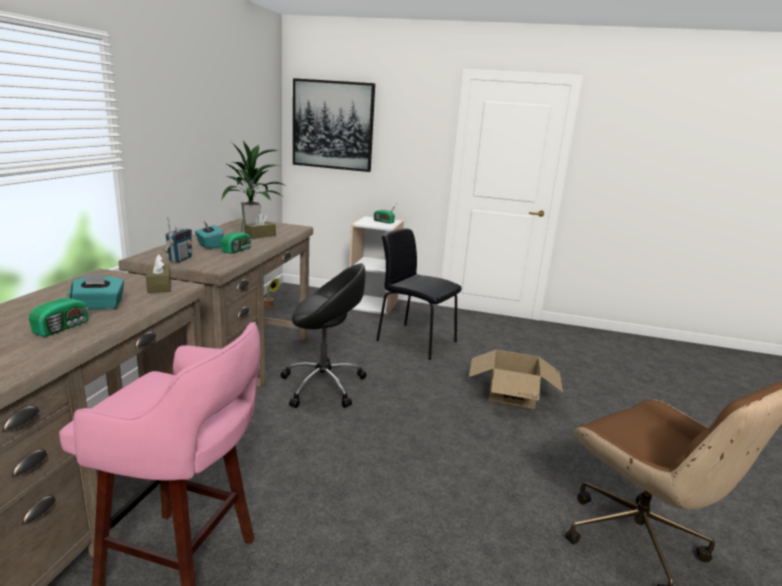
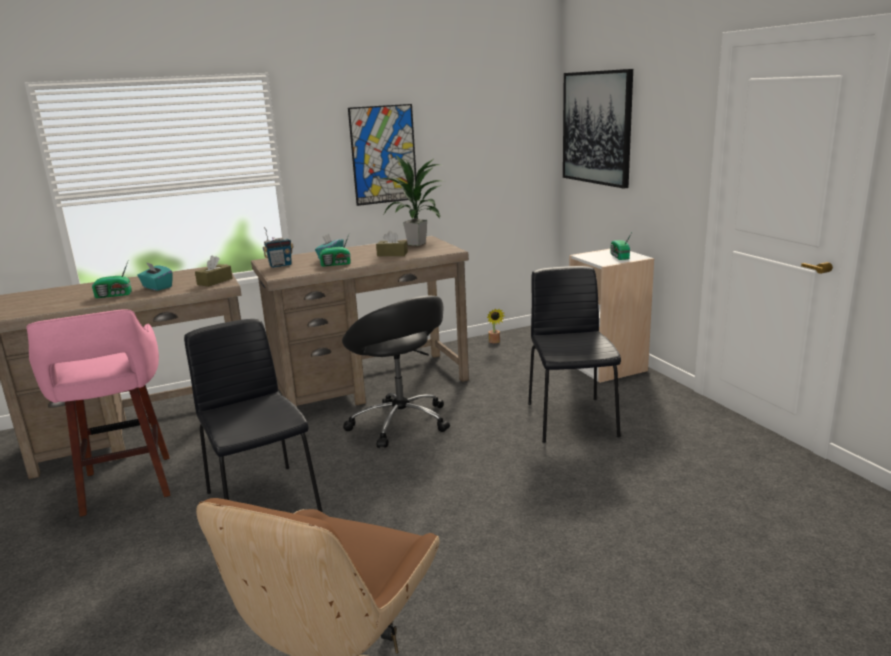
camera: 55 degrees right, 0 degrees up
(193, 139) = (383, 155): none -> picture
(343, 488) = (261, 500): none -> black chair
(512, 394) = (557, 514): cardboard box -> none

